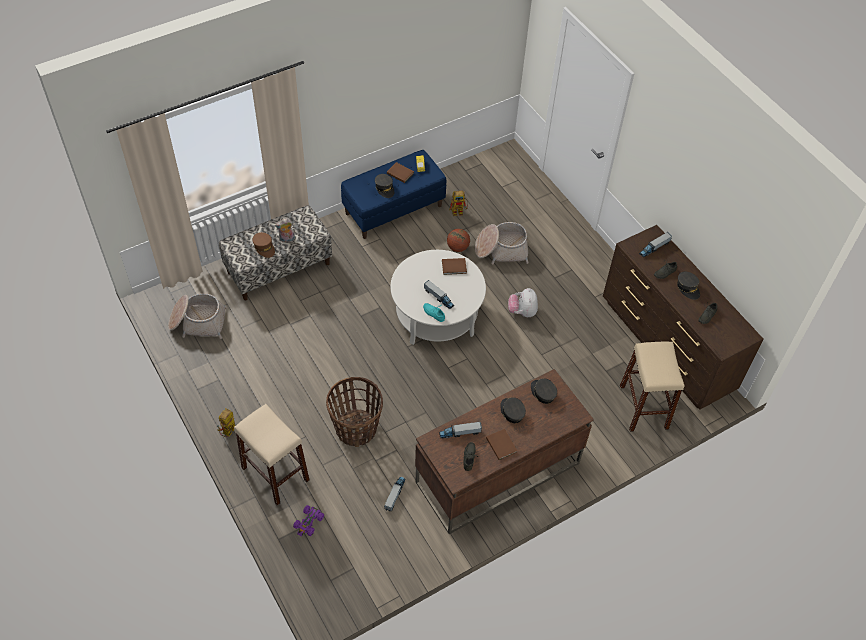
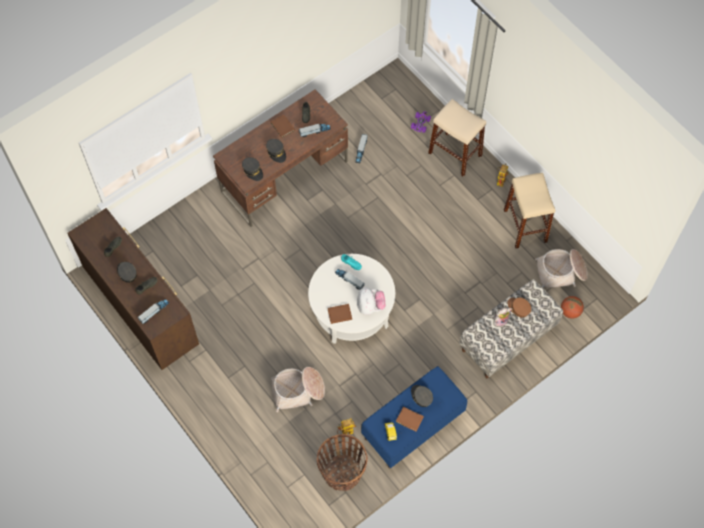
camera: 175 degrees right, 10 degrees up
(356, 429) = (401, 196): basket -> basket (342, 473)
(458, 247) = (341, 387): basketball -> basketball (570, 311)
(522, 312) = (273, 323): plush toy -> plush toy (370, 306)
(643, 407) = (166, 246): beige stool -> beige stool (525, 226)

